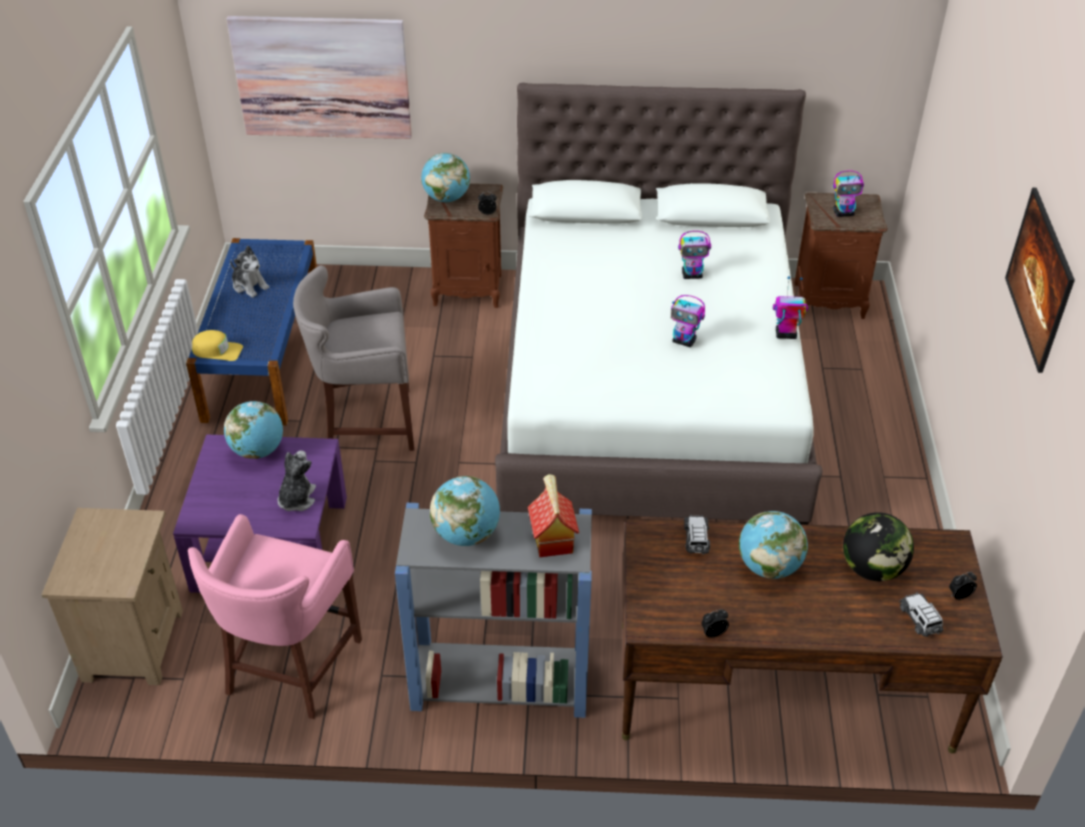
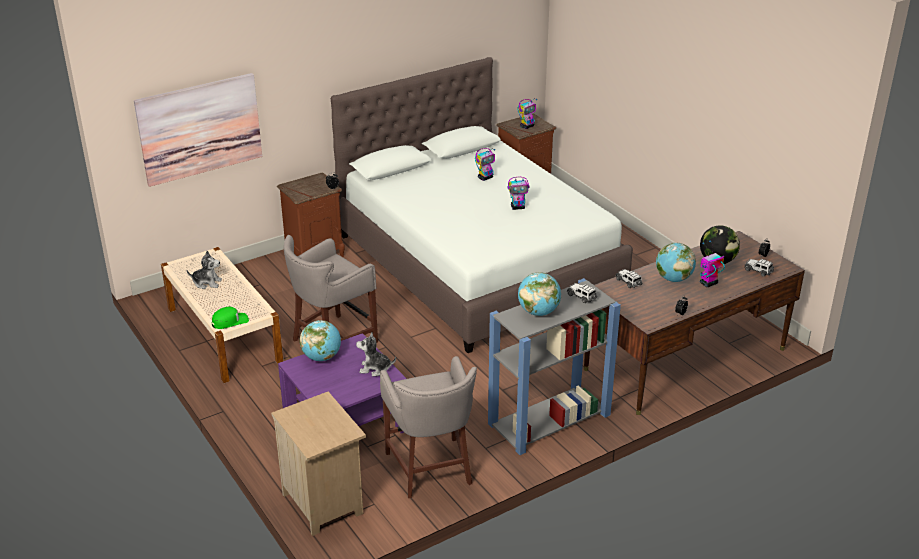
camera: 35 degrees left, 10 degrees down
(217, 350) = (230, 321): yellow cap -> green cap
(263, 357) = (223, 335): blue bench -> beige bench
(290, 668) = (431, 469): pink stool -> grey stool
(296, 499) = (375, 369): plush toy -> plush toy turned 60 degrees counterclockwise
(446, 198) = (298, 189): globe -> none
(551, 539) = (582, 297): toy house -> toy car
(785, 334) = (563, 187): toy robot -> toy robot (708, 283)
(1032, 301) = (724, 98): picture -> none

